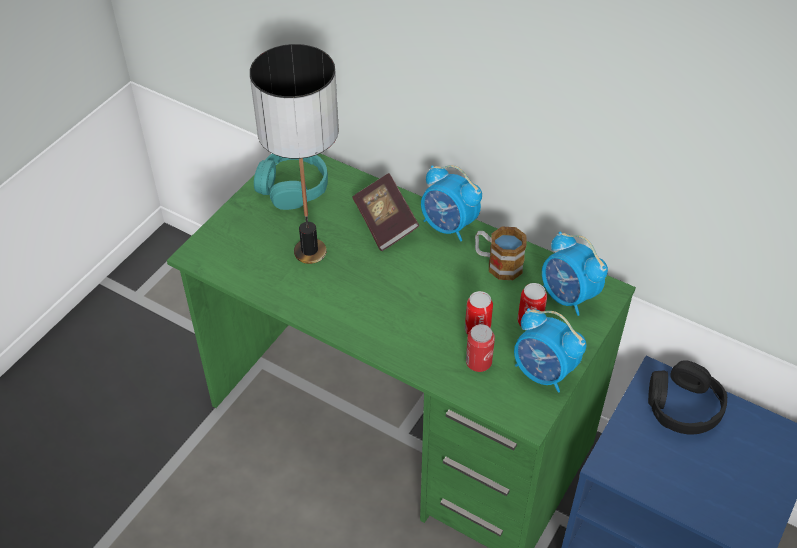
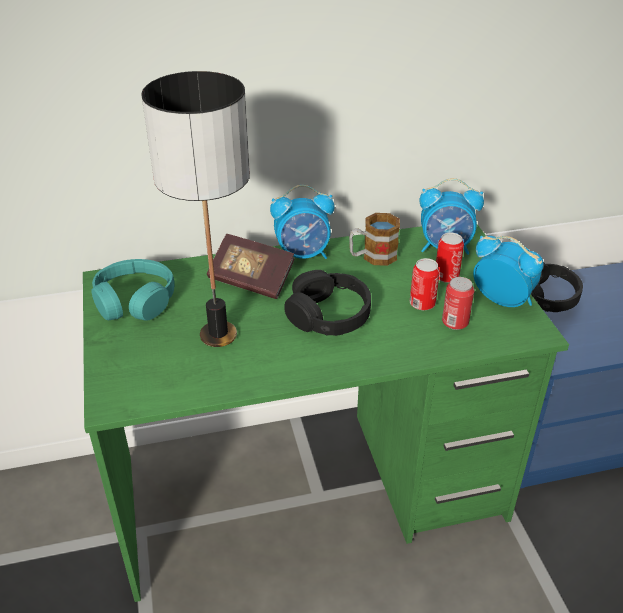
camera: 45 degrees left, 10 degrees down
(399, 289) = (328, 315): none -> black headphones
(543, 373) = (502, 300): alarm clock -> alarm clock turned 135 degrees counterclockwise

